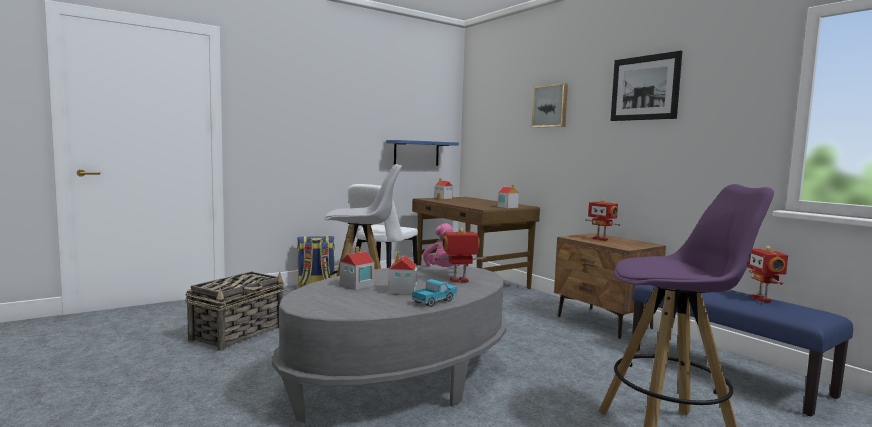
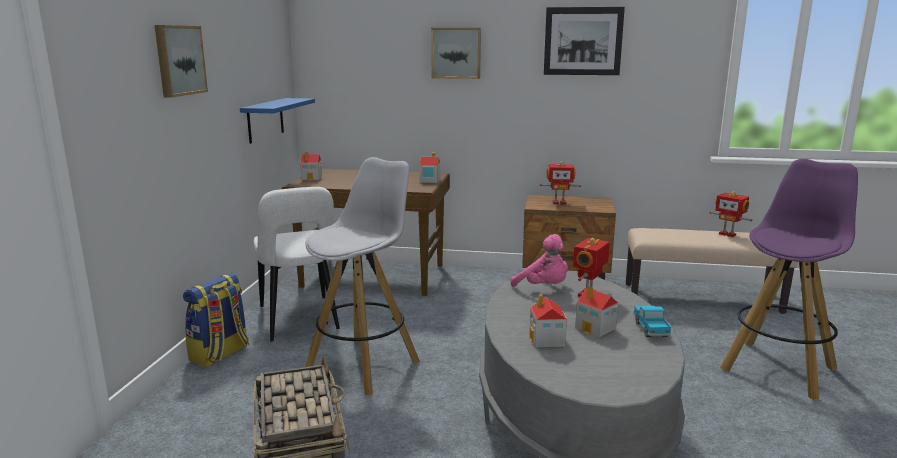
camera: 45 degrees left, 10 degrees up
(327, 102) = (179, 60): none -> picture
(726, 372) = (701, 298): blue bench -> beige bench

